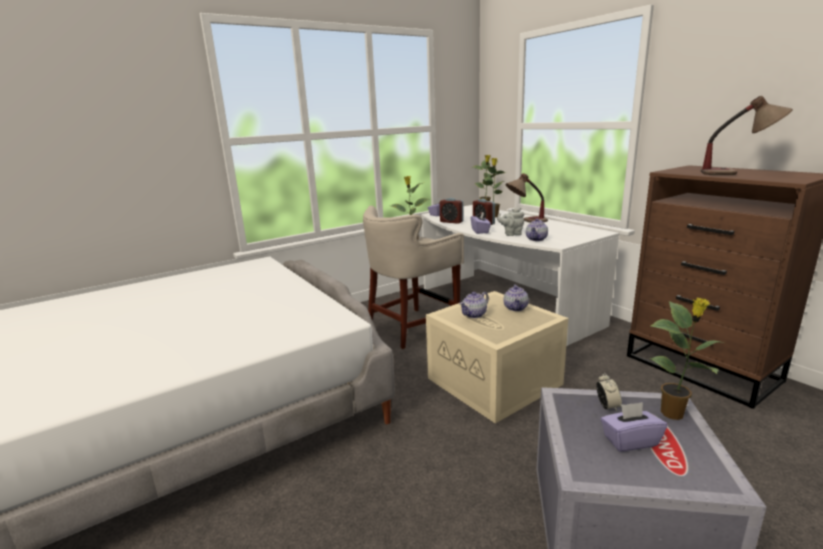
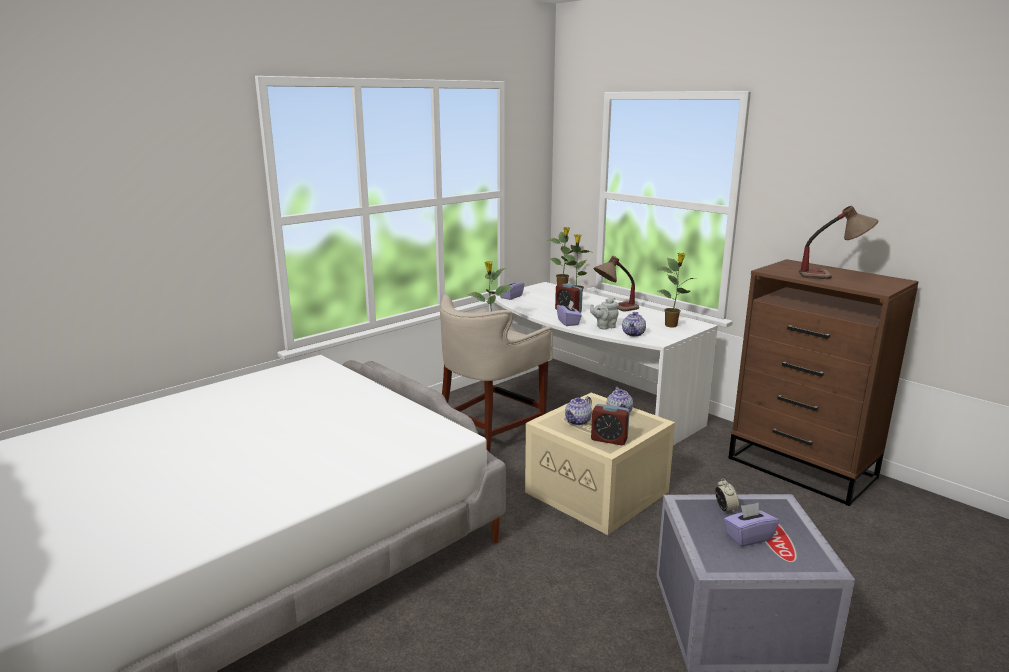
camera: 10 degrees left, 0 degrees up
(451, 222) = (530, 308): alarm clock -> alarm clock (609, 439)
(674, 414) = (782, 512): potted plant -> potted plant (672, 325)

